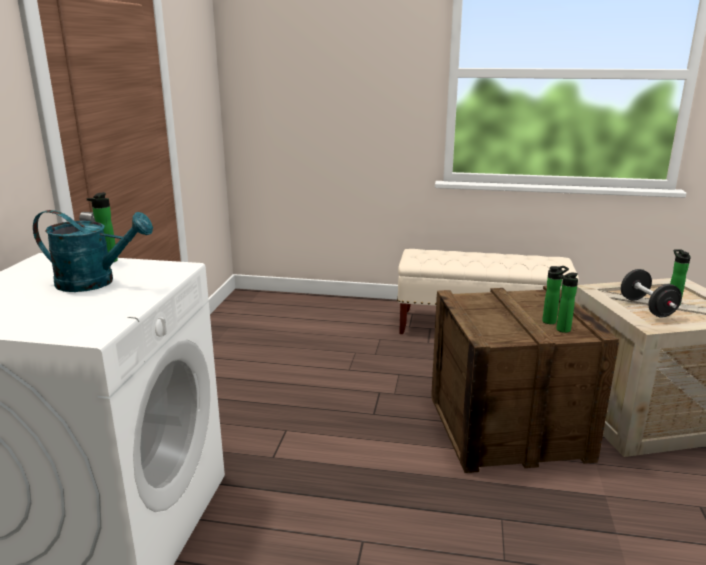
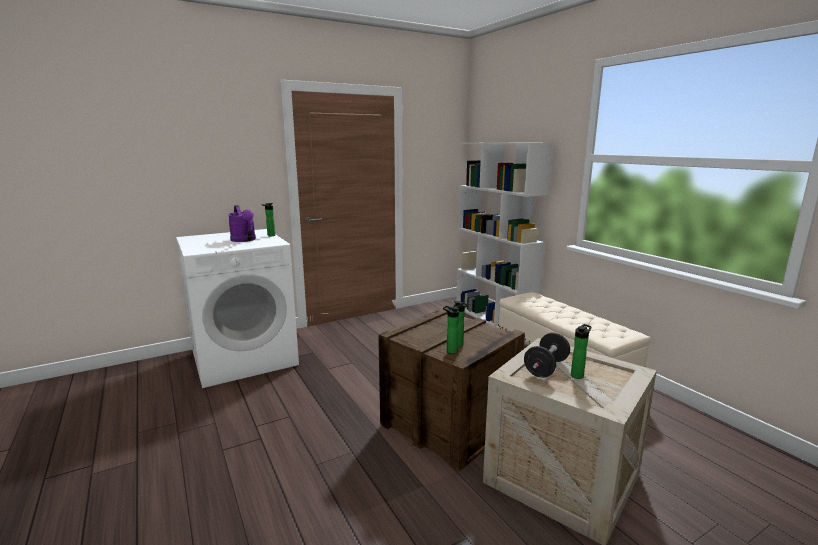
camera: 50 degrees right, 5 degrees down
(95, 282) = (244, 240): turquoise watering can -> purple watering can
(327, 302) = (494, 319): none -> white bookcase

